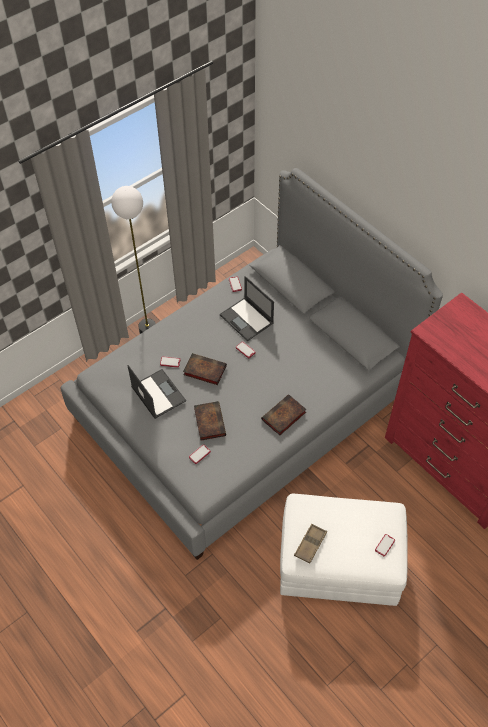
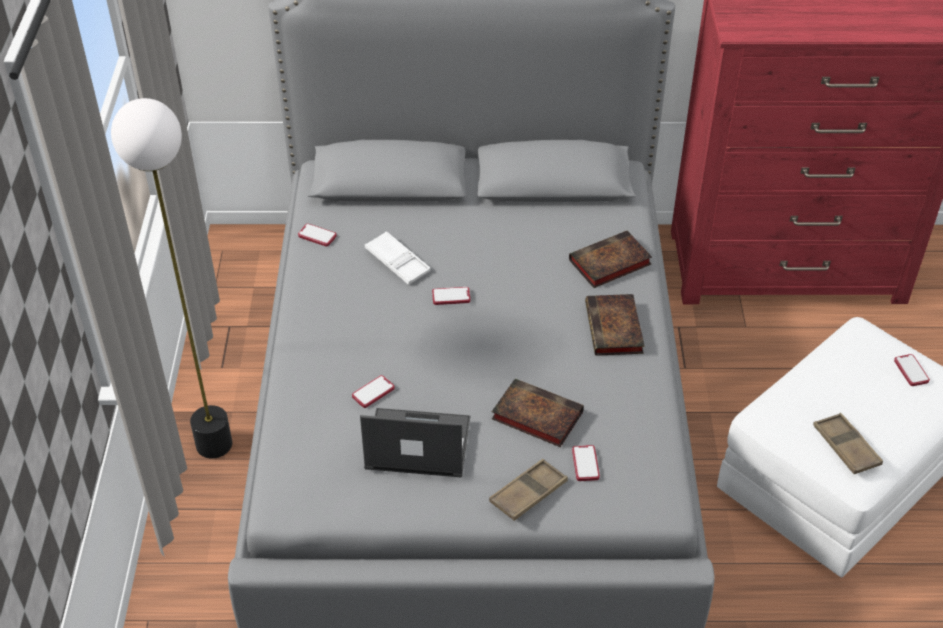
camera: 50 degrees left, 10 degrees down
(167, 445) = (528, 493): none -> brown tray
(203, 370) = (434, 363): book -> book (608, 264)
(247, 319) = (397, 262): laptop -> white tray

